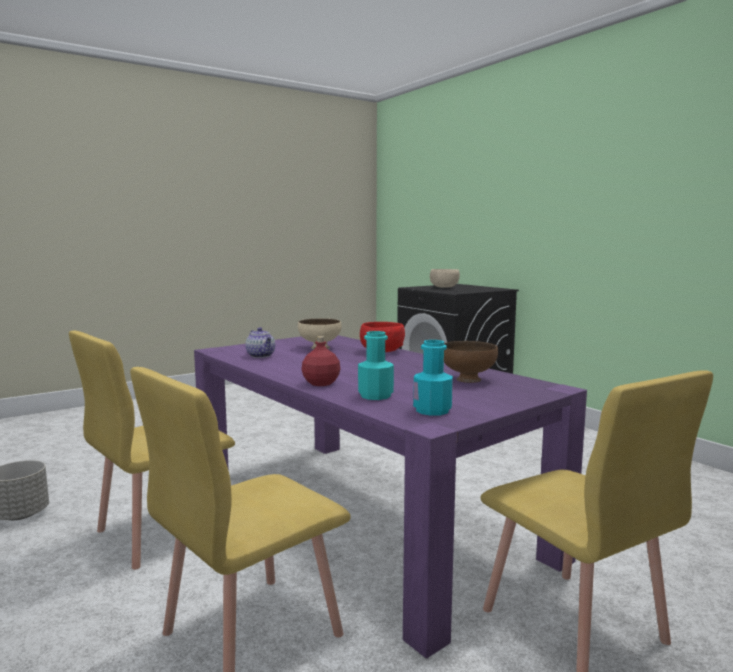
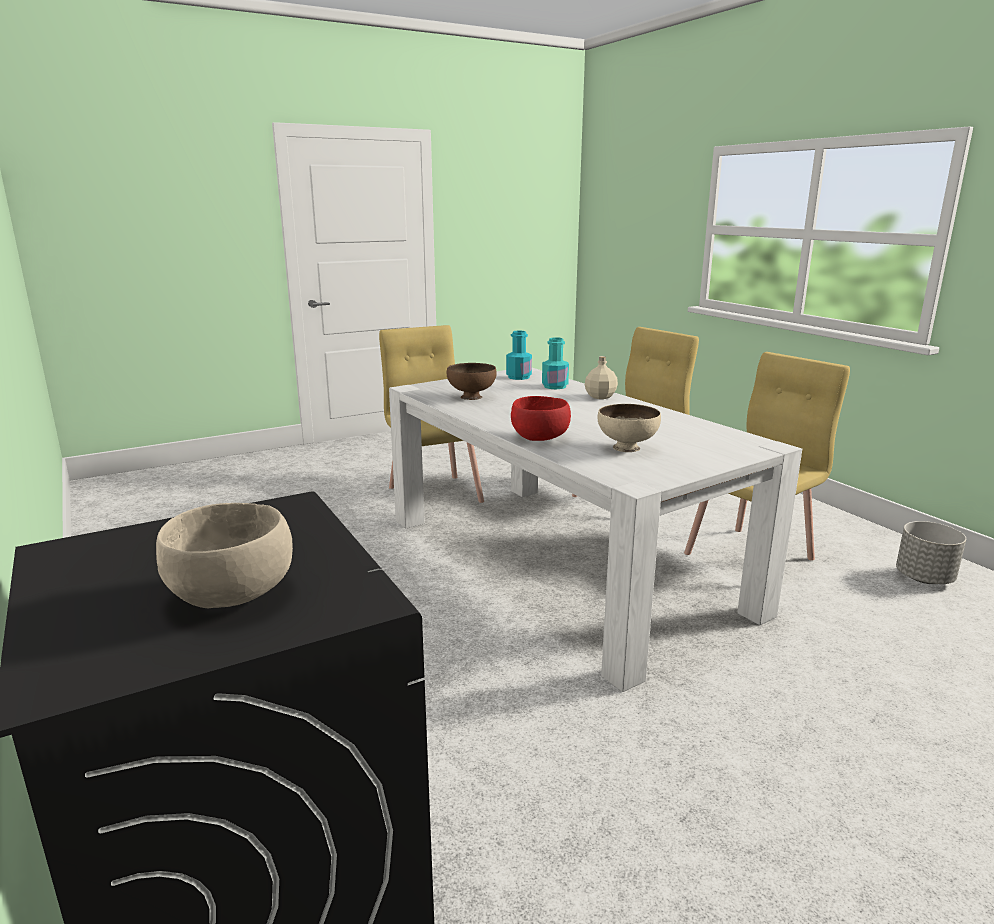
camera: 175 degrees left, 10 degrees up
(261, 356) = (692, 433): teapot -> none
(321, 383) = (600, 396): red bottle -> beige bottle
(361, 515) = (561, 563): purple dining table -> white dining table

